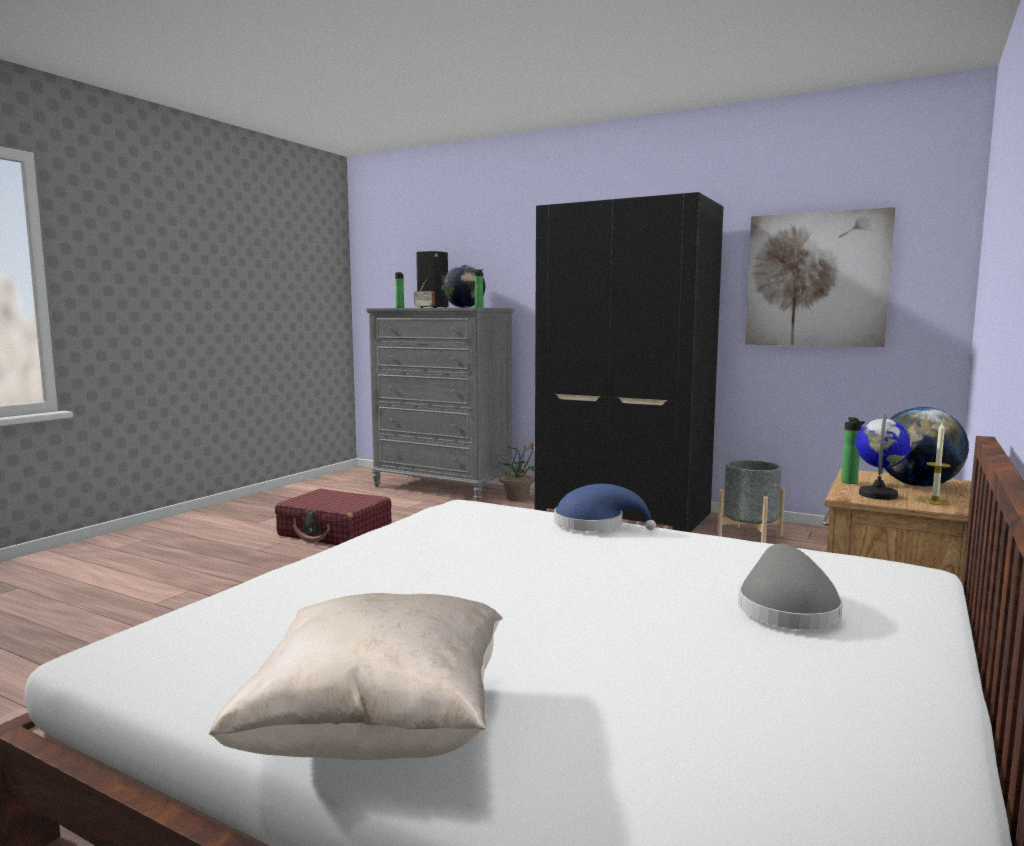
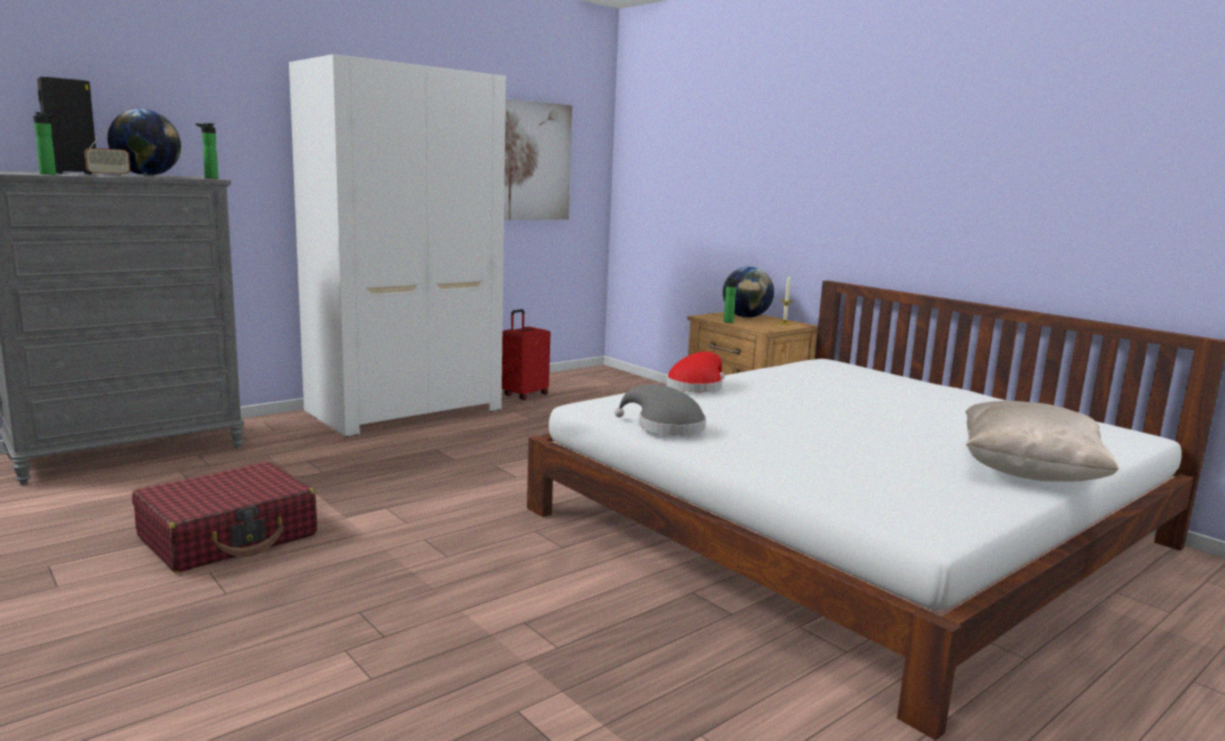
camera: 70 degrees left, 5 degrees up
(518, 498) = (265, 430): potted plant -> none
(595, 524) = (696, 386): blue hat -> red hat
(624, 514) = (405, 410): black wardrobe -> white wardrobe
(749, 536) = (524, 395): grey planter -> red suitcase
(785, 609) = (877, 388): grey hat -> grey hat (665, 427)
(878, 495) = (764, 325): globe -> none

